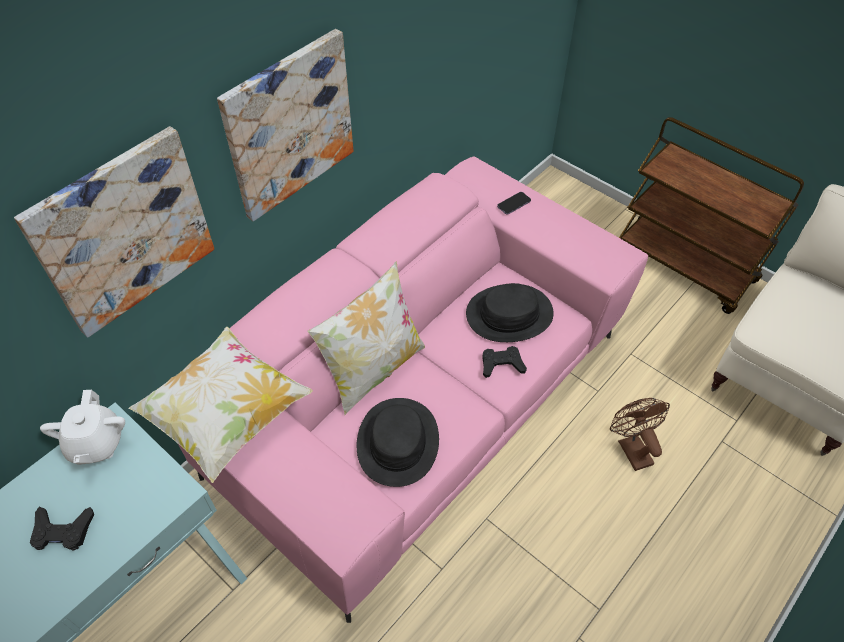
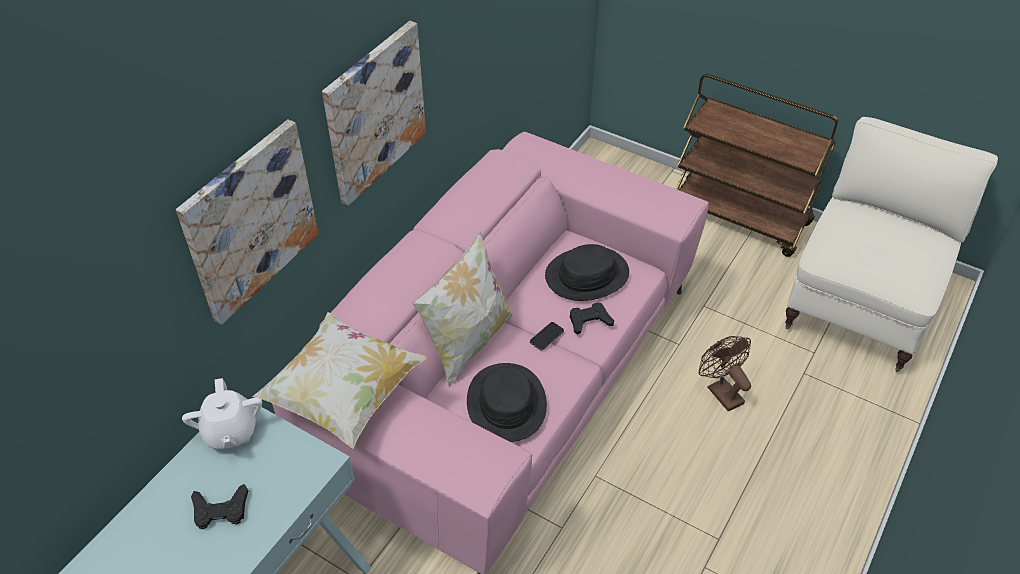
camera: 10 degrees left, 5 degrees down
(514, 204) = (574, 170): phone -> phone (546, 337)

